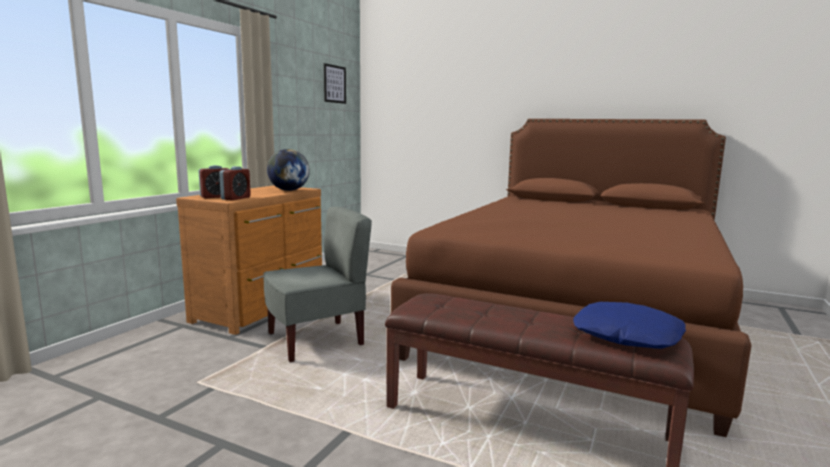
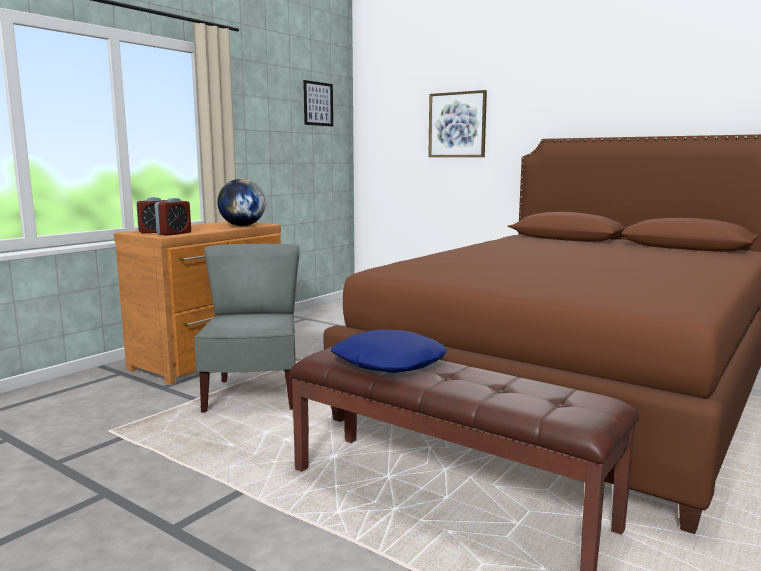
camera: 10 degrees right, 0 degrees up
(316, 340) = (253, 395): grey chair -> grey chair turned 75 degrees counterclockwise
(453, 105) = (457, 125): none -> picture
(626, 336) = (552, 397): blue pillow -> blue pillow (388, 363)

